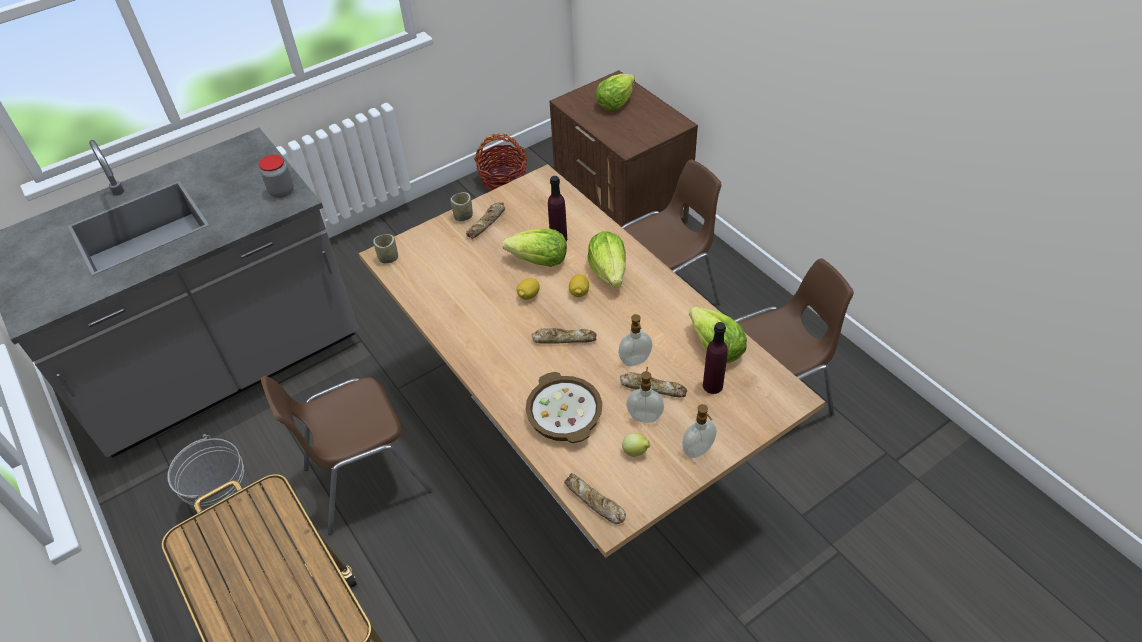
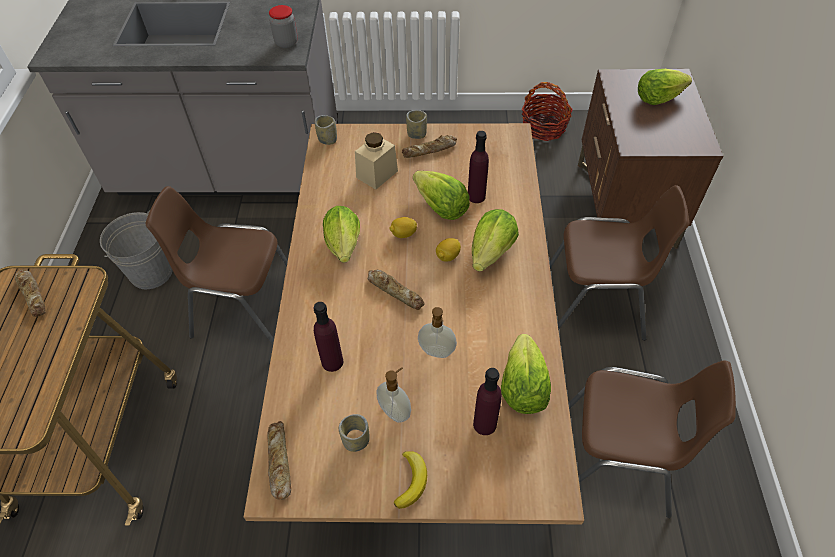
camera: 35 degrees right, 5 degrees up
(461, 263) = (377, 174): none -> beige jar
(490, 331) = (344, 248): none -> lettuce
(565, 414) = (332, 362): bowl -> purple bottle
(636, 452) = (356, 440): lemon -> cup
(653, 387) = (428, 388): bread -> bread (33, 295)
(698, 451) = (411, 480): soap dispenser -> banana

